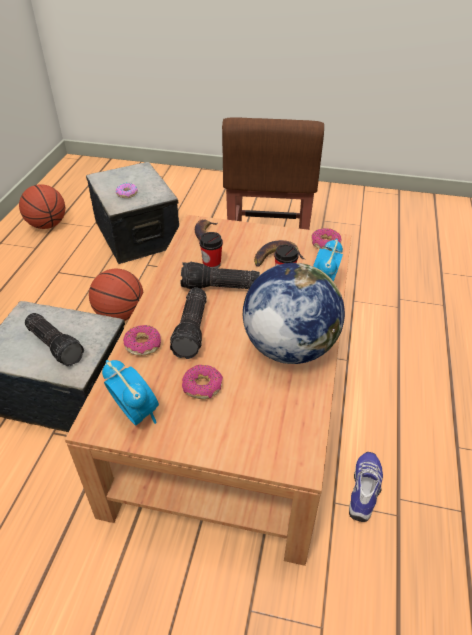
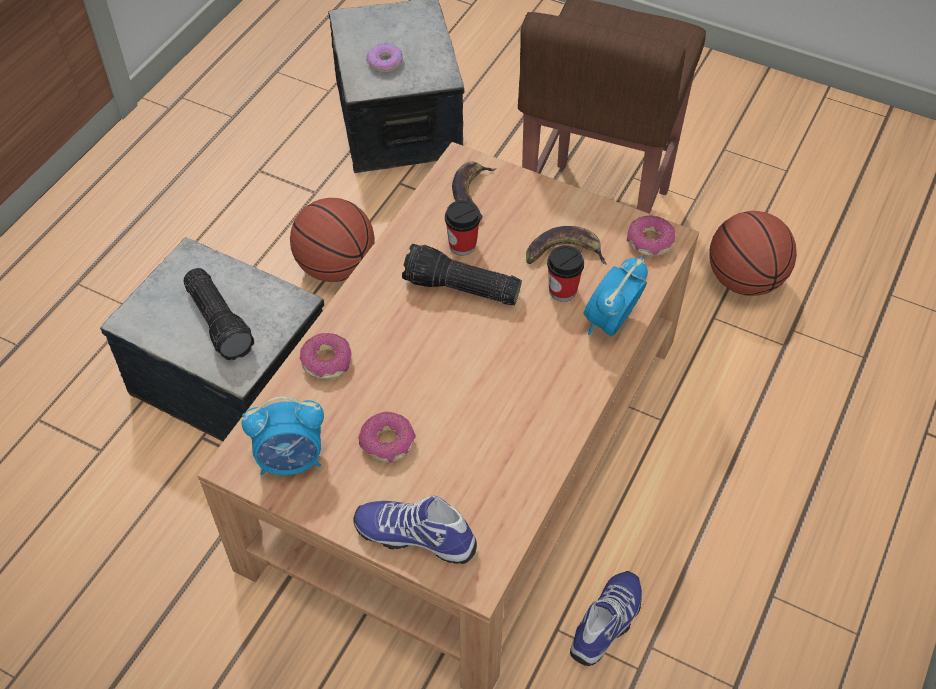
camera: 15 degrees right, 10 degrees up
(47, 225) = (259, 75): basketball -> basketball (744, 280)
(135, 413) = (291, 460): alarm clock -> alarm clock turned 105 degrees clockwise
(193, 330) = (401, 353): flashlight -> none
(245, 444) = (416, 535): none -> shoe
(289, 347) = (524, 409): globe -> none

